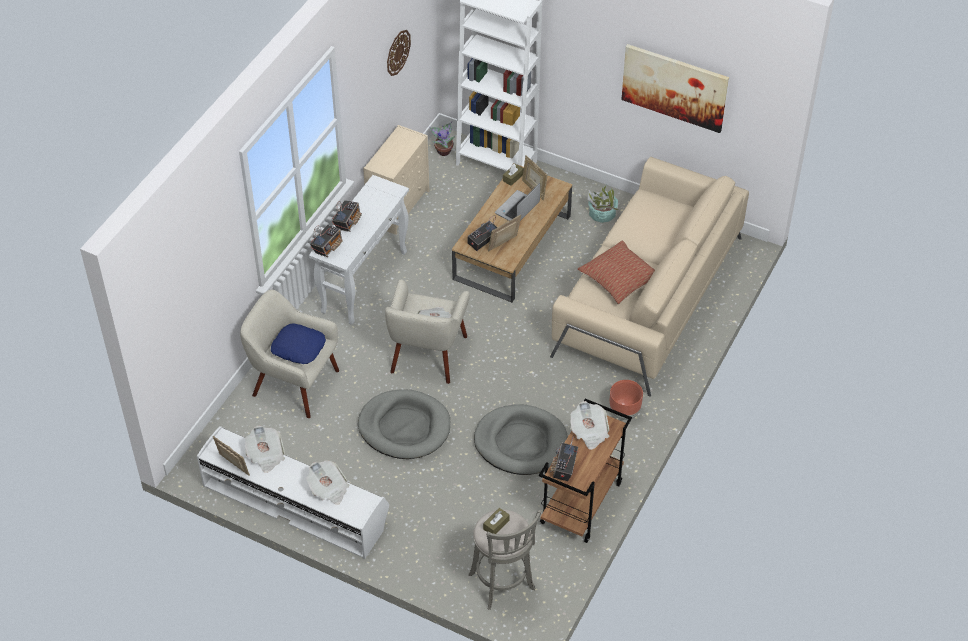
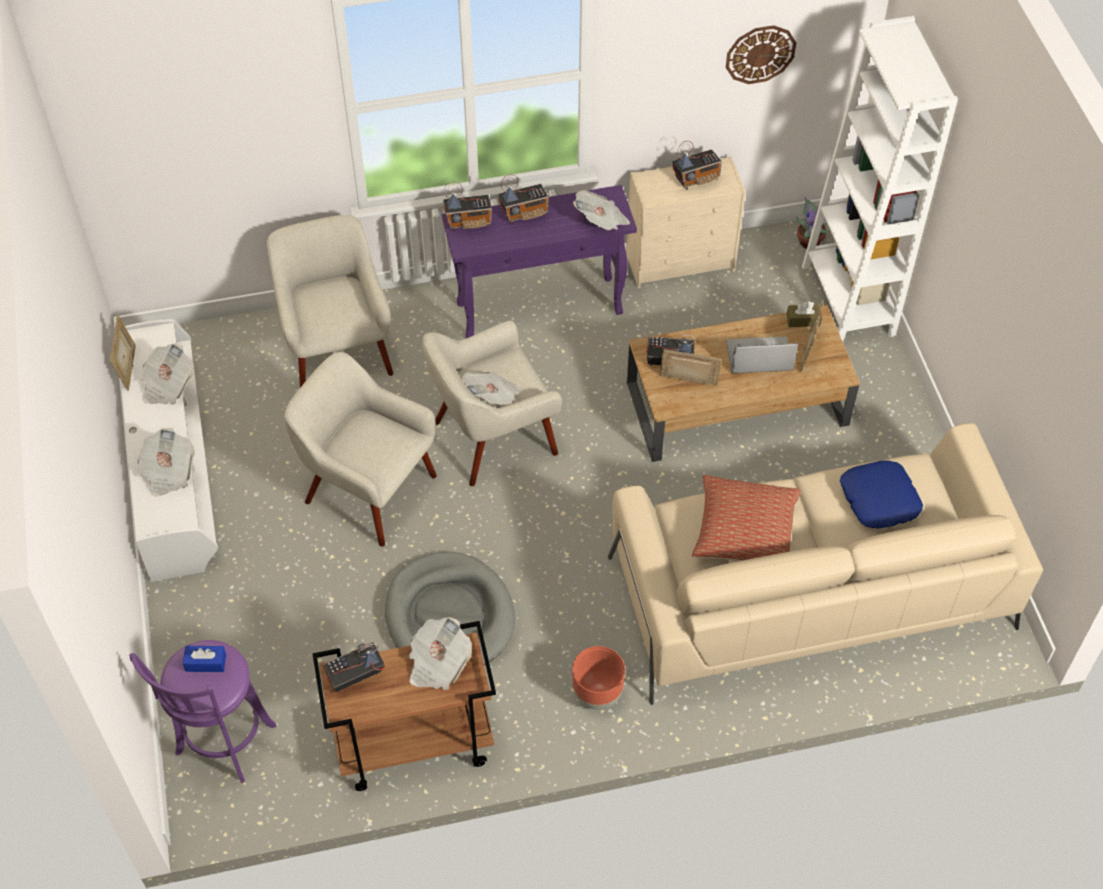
camera: 50 degrees right, 5 degrees up
(298, 348) = (334, 306): blue pillow -> blue pillow (878, 499)
(364, 281) = (541, 308): white console table -> purple console table
(388, 198) = (601, 221): none -> newspaper
(397, 147) = (697, 179): none -> radio
(404, 427) = (368, 489): grey dog bed -> beige armchair
(496, 525) = (206, 662): brown tissue box -> blue tissue box
(503, 585) = (223, 744): grey stool -> purple stool
(602, 214) = (887, 454): potted plant -> none
(674, 87) = (1034, 344): picture -> none

